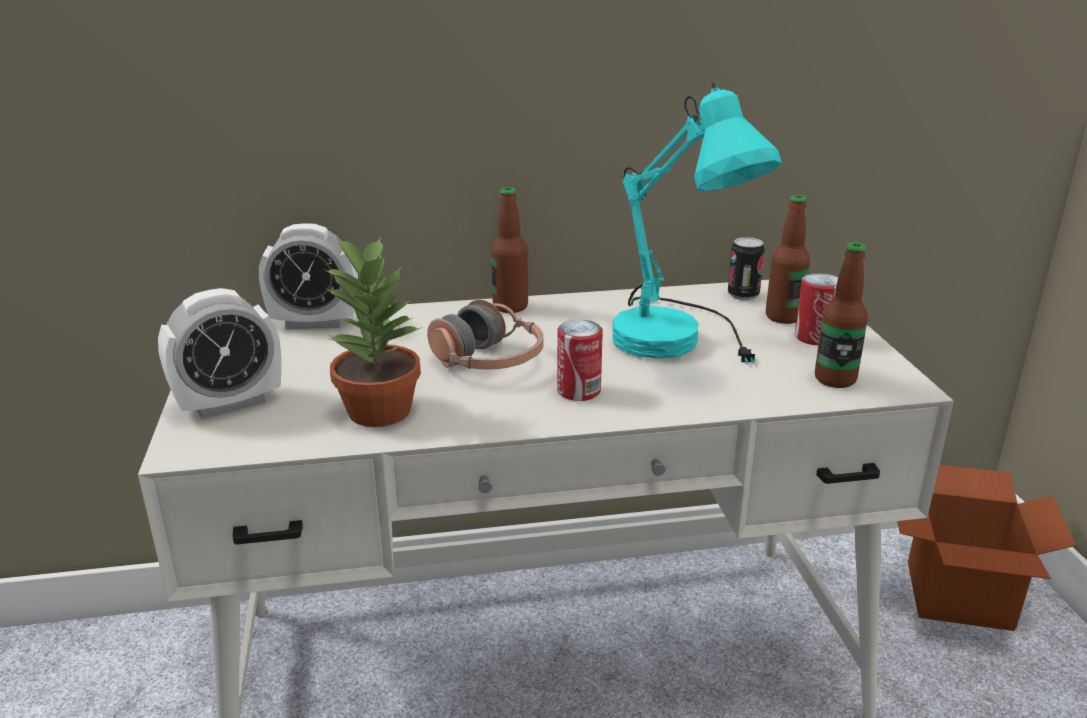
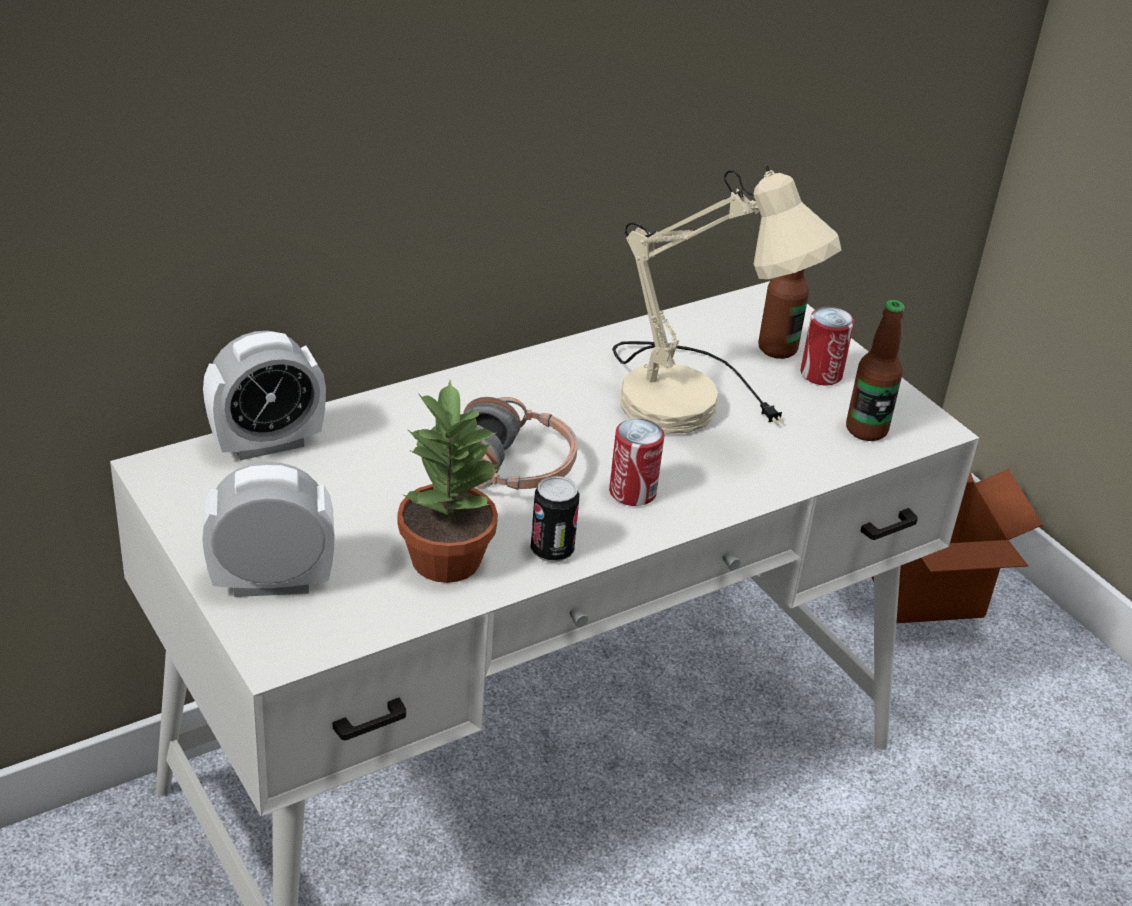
camera: 25 degrees left, 10 degrees up
(230, 404) = (271, 583): alarm clock -> alarm clock turned 135 degrees counterclockwise
(510, 307) = (479, 380): bottle -> none
(684, 343) = (699, 404): turquoise table lamp -> beige table lamp
(743, 295) = (720, 321): can -> can (552, 550)

